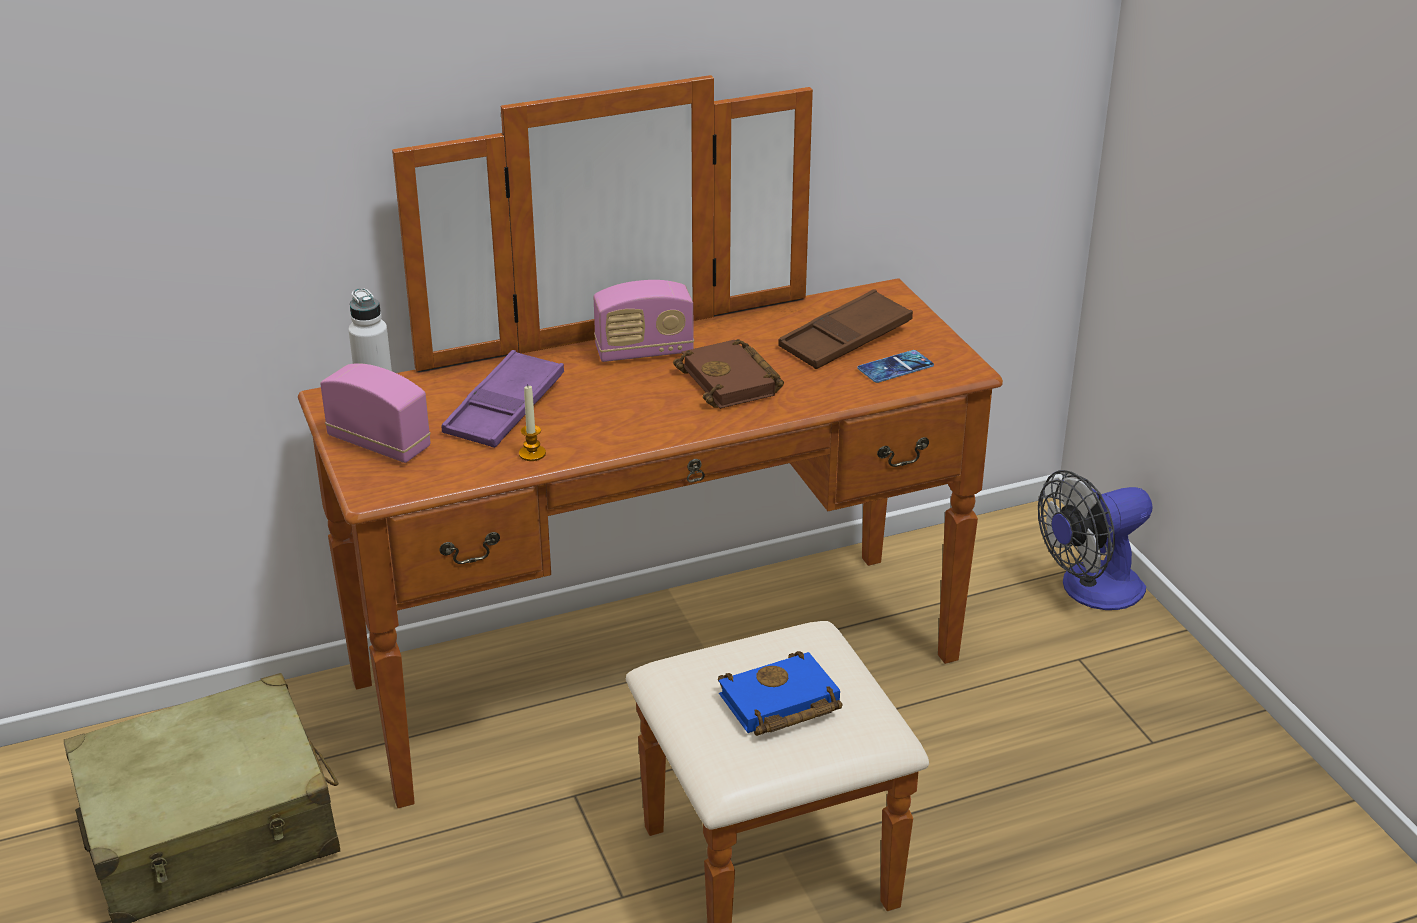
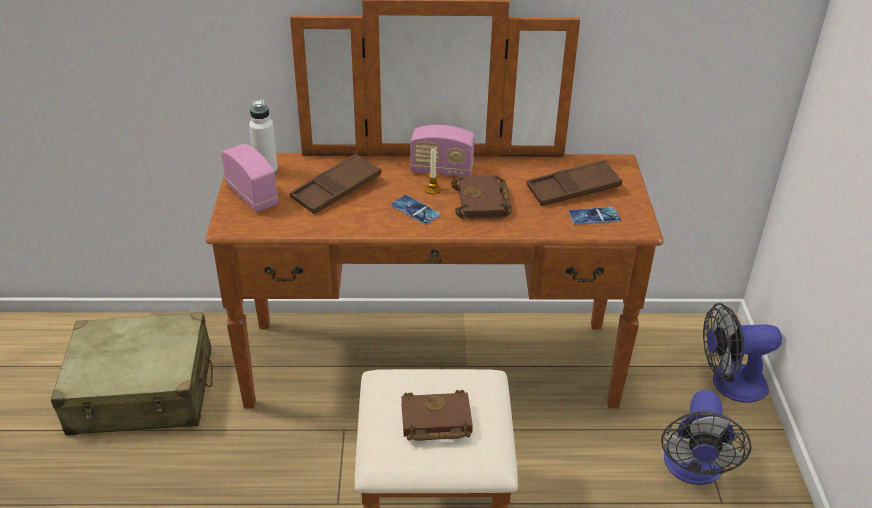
camera: 20 degrees right, 5 degrees up
(505, 409) = (336, 190): purple tray -> brown tray
(532, 454) = (333, 223): candle -> candle (432, 189)
(641, 411) = (415, 210): none -> phone
(778, 704) = (434, 422): blue book -> brown book
(1096, 712) = (693, 470): none -> fan

